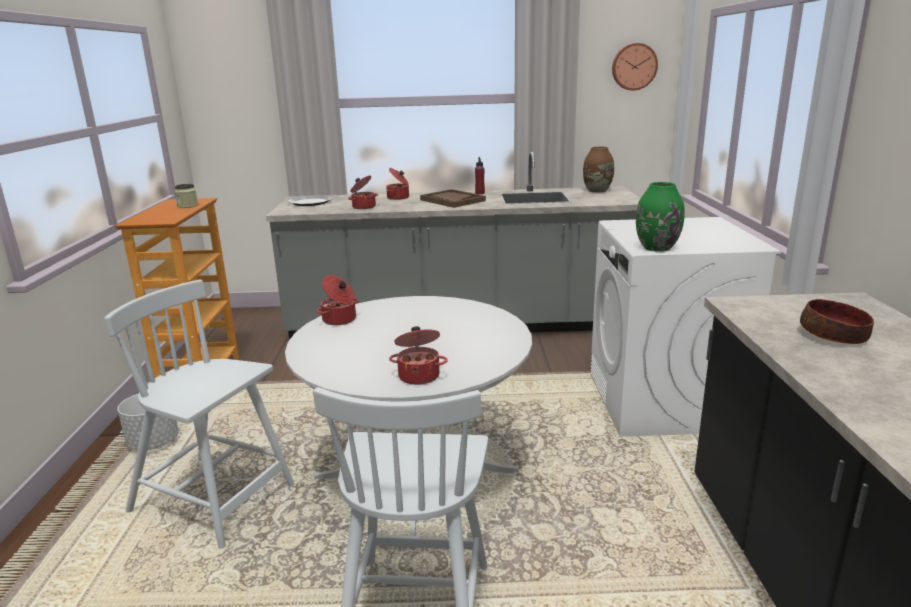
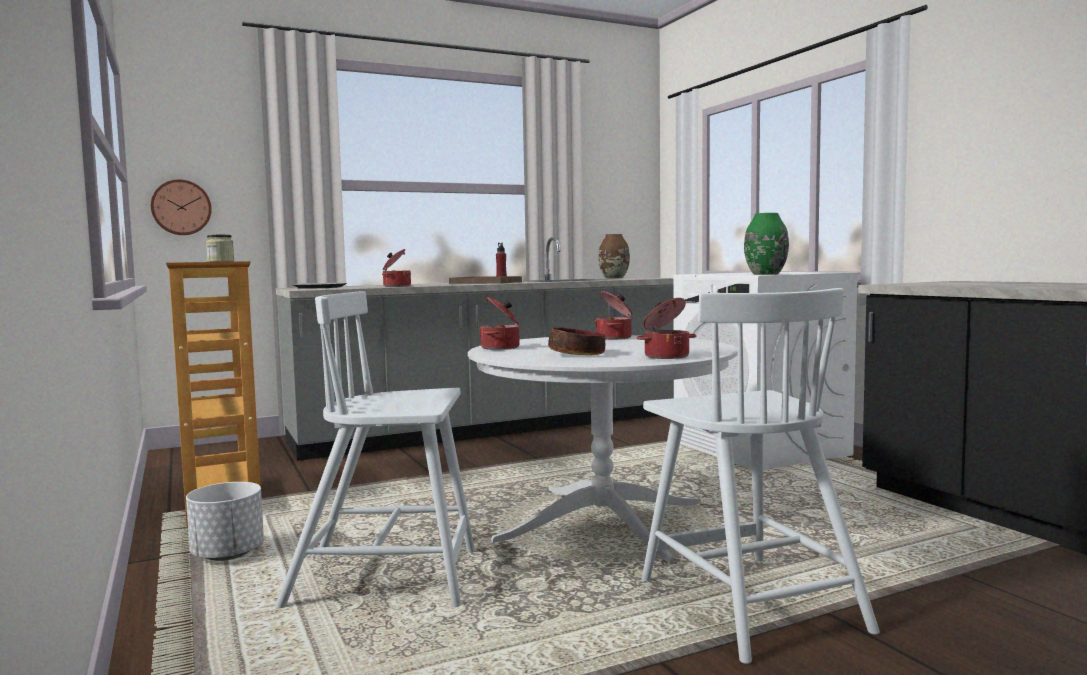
camera: 25 degrees left, 15 degrees down
(398, 198) = (419, 284): cooking pot -> cooking pot (615, 338)
(634, 66) = (624, 166): wall clock -> wall clock (181, 207)
(834, 335) = (988, 284): bowl -> bowl (577, 354)

